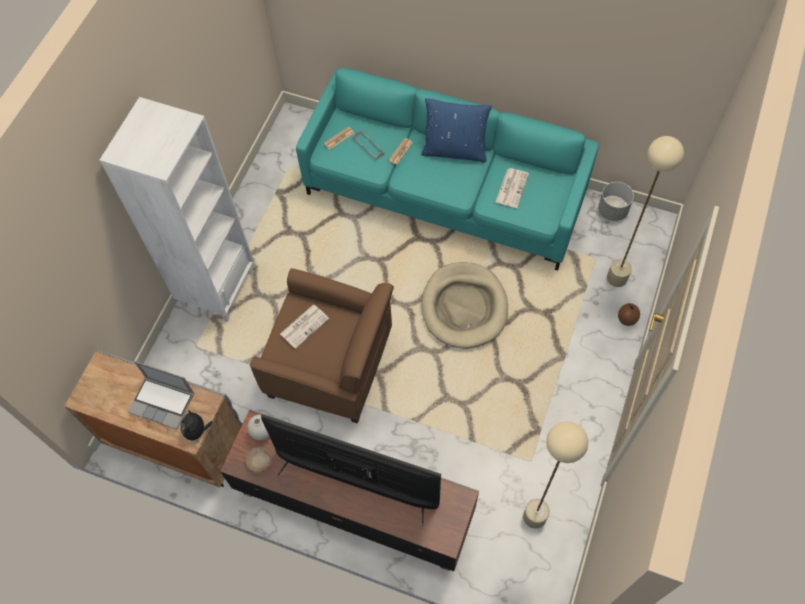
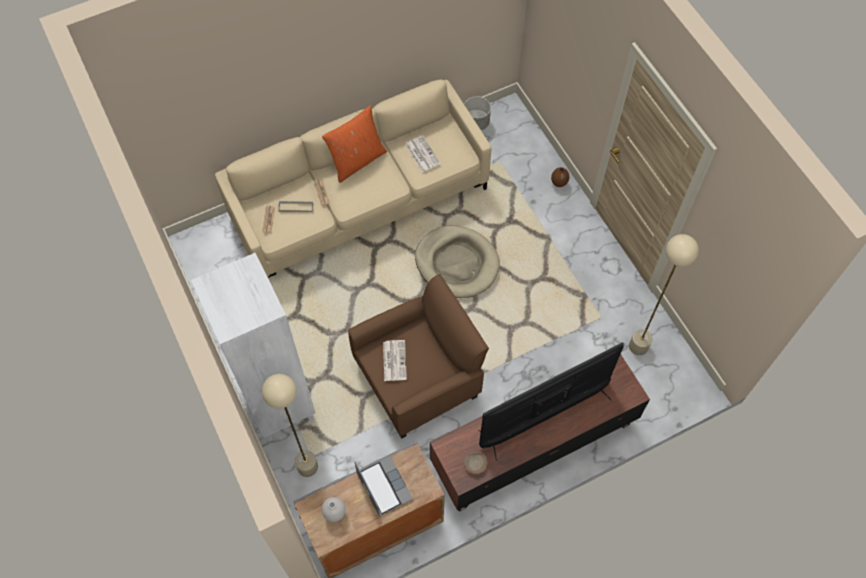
camera: 50 degrees left, 0 degrees up
(163, 402) = (383, 486): laptop -> laptop turned 90 degrees counterclockwise
(197, 431) = (427, 480): plush toy -> none
(263, 432) = (455, 446): white vase -> white vase (335, 513)
(445, 193) = (359, 202): turquoise sofa -> beige sofa
(455, 150) = (357, 160): blue pillow -> orange pillow
(616, 278) = (525, 162): beige floor lamp -> beige floor lamp (307, 467)

